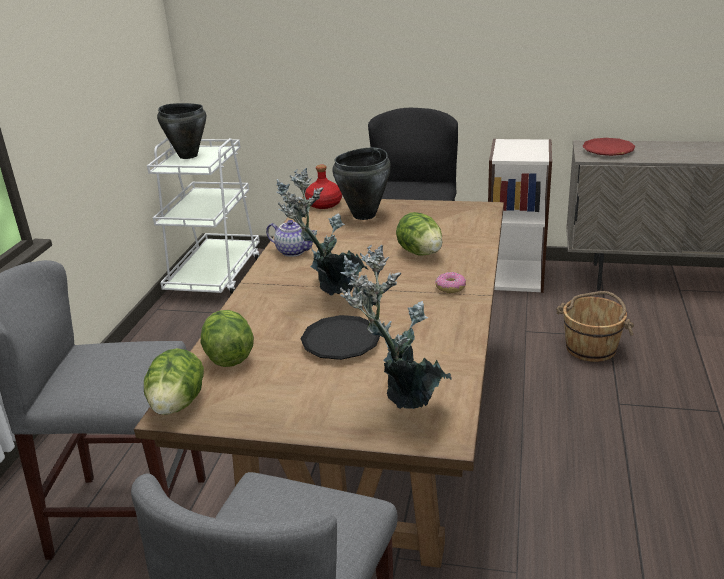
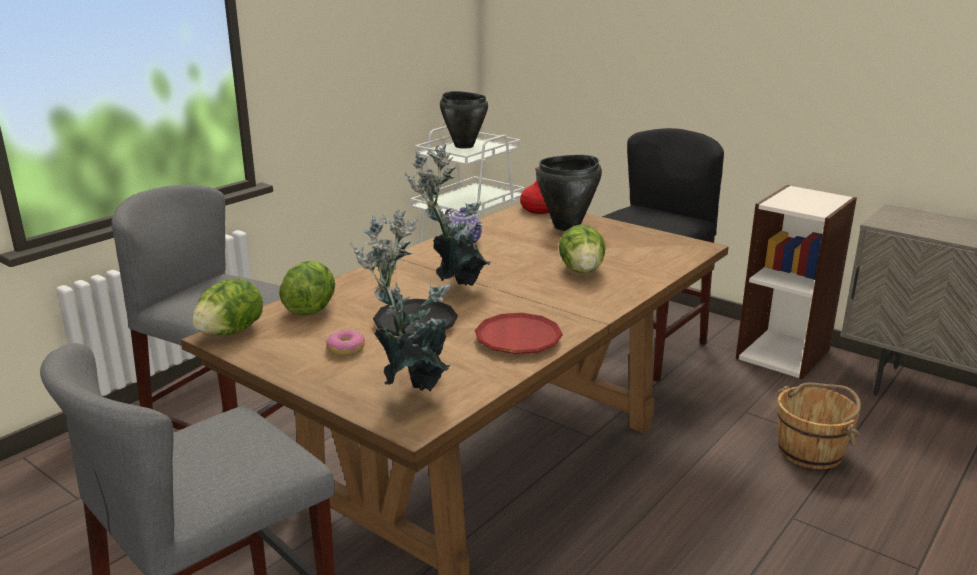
camera: 25 degrees right, 5 degrees down
(450, 288) = (574, 307): donut -> donut (346, 349)
(608, 150) = (916, 221): red plate -> red plate (518, 339)

